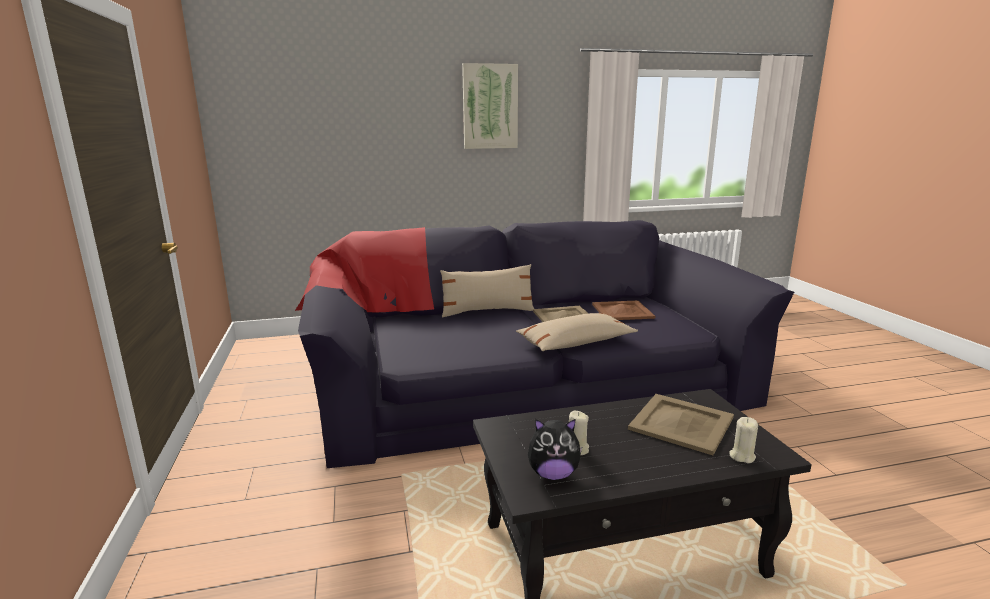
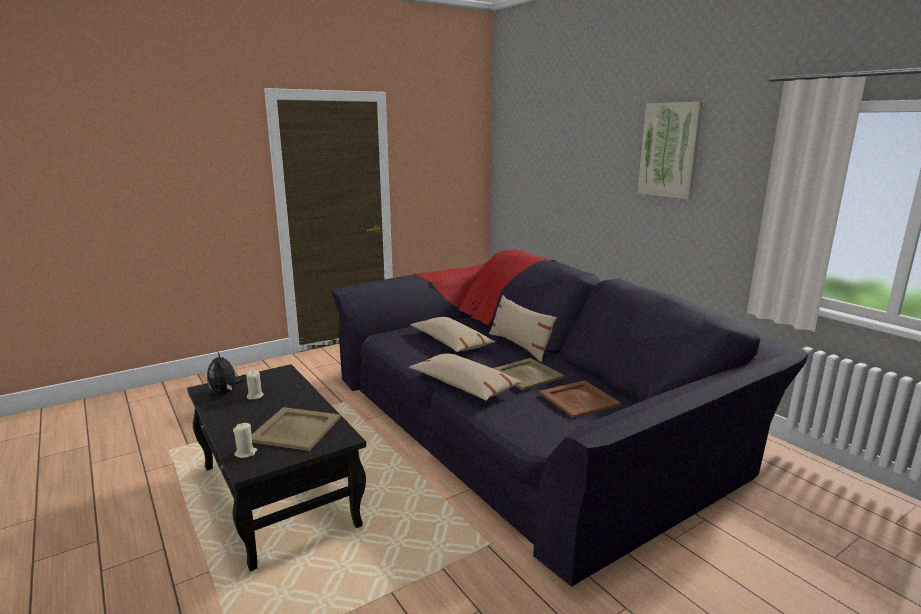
camera: 70 degrees right, 0 degrees up
(452, 335) = (451, 342): none -> beige pillow

